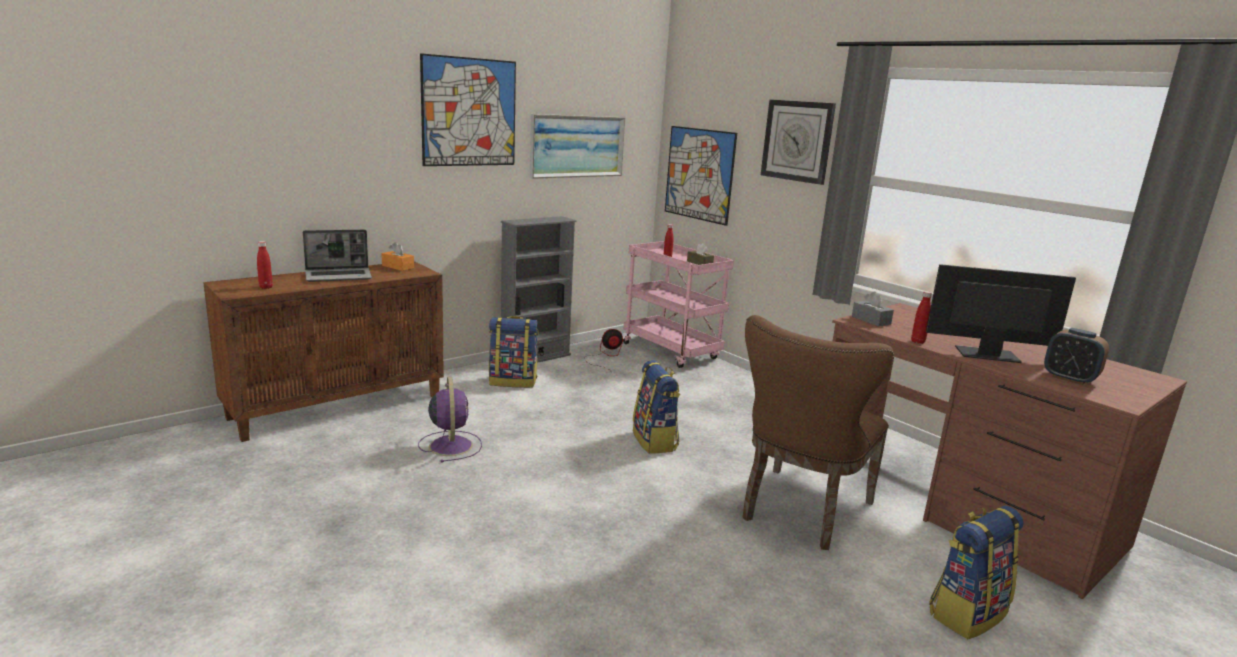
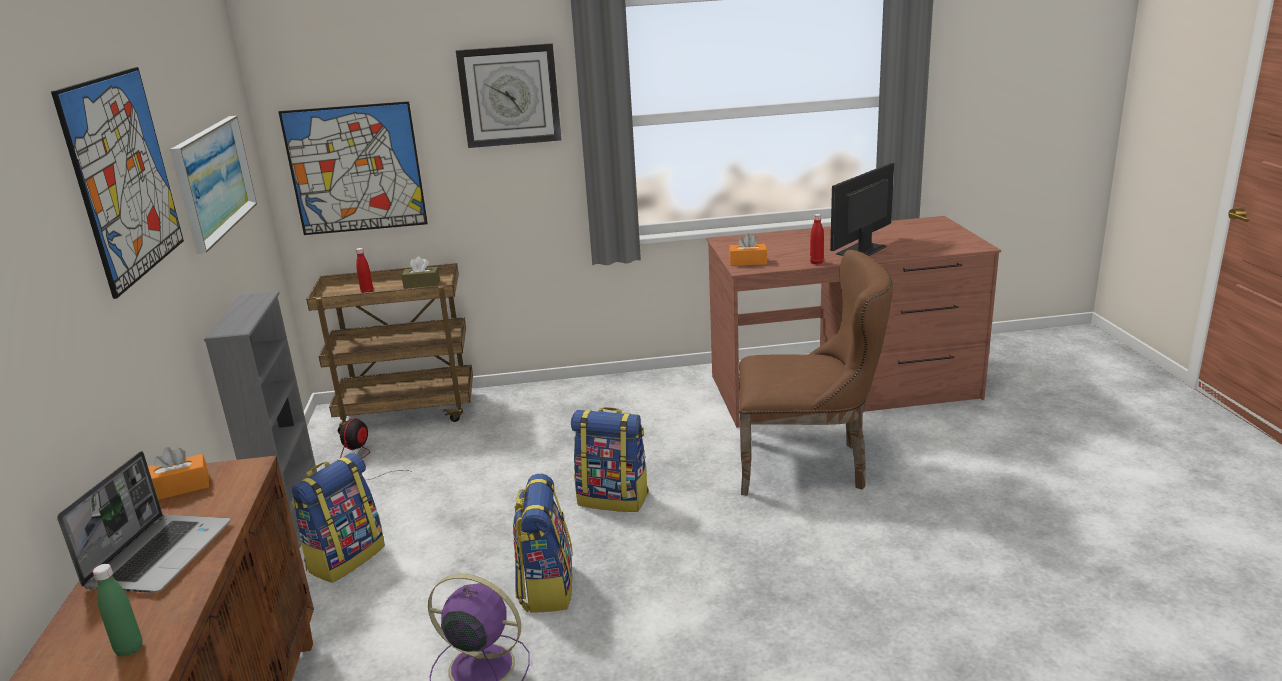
camera: 55 degrees left, 5 degrees up
(266, 287) = (129, 649): red bottle -> green bottle
(672, 352) = (409, 411): pink cart -> brown cart
(801, 513) = (810, 465): brown chair -> brown chair turned 60 degrees counterclockwise
(871, 320) = (748, 262): grey tissue box -> orange tissue box
(967, 613) = (982, 450): backpack -> backpack (546, 587)
(1069, 378) = (926, 244): alarm clock -> none

